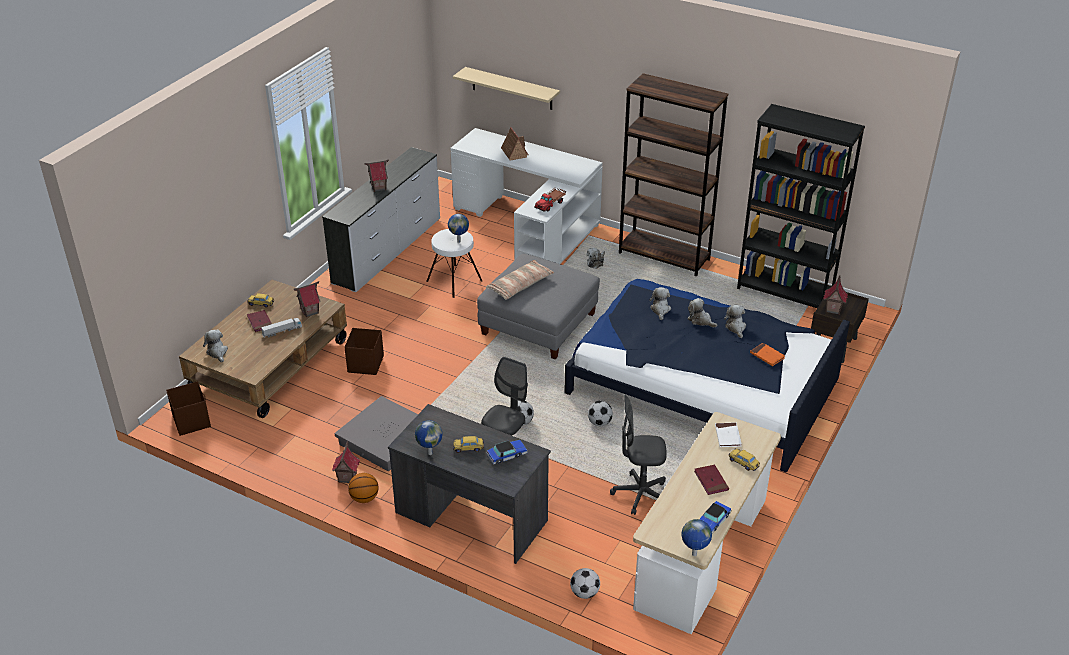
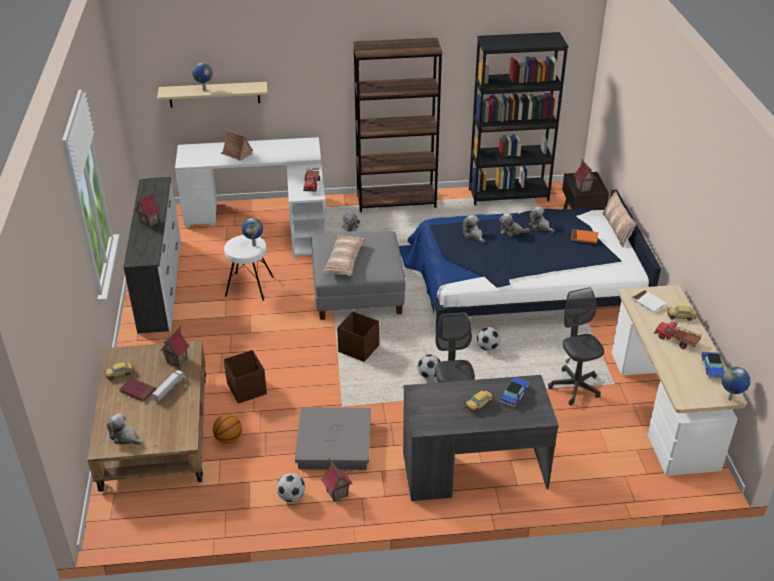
camera: 35 degrees left, 0 degrees up
(192, 421) = (132, 519): brown storage box -> brown storage box (358, 348)
(364, 498) = (371, 503): basketball -> basketball (228, 439)
(430, 453) = (453, 424): globe -> globe (204, 90)
(584, 593) = (620, 483): football -> football (291, 496)
(640, 494) = (575, 387): grey office chair -> grey office chair turned 105 degrees clockwise
(711, 481) = (677, 340): red book -> toy truck
(816, 362) = (617, 229): none -> pillow

